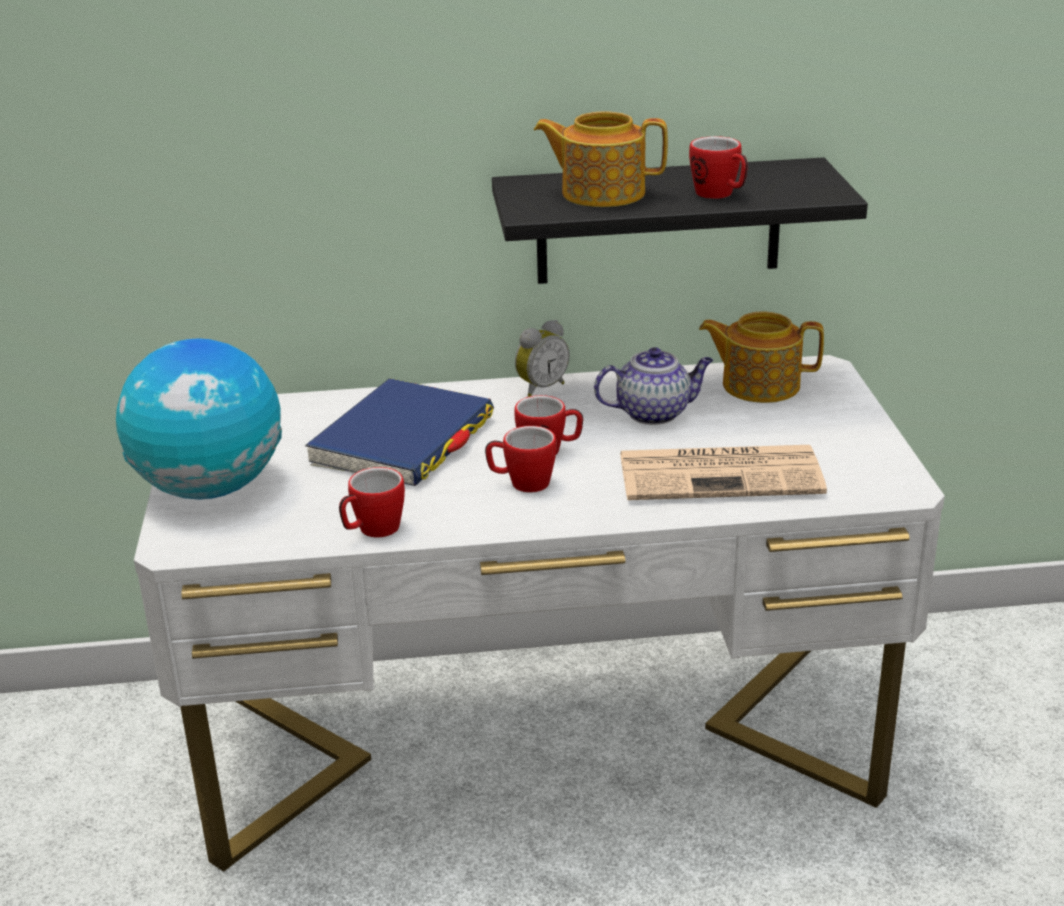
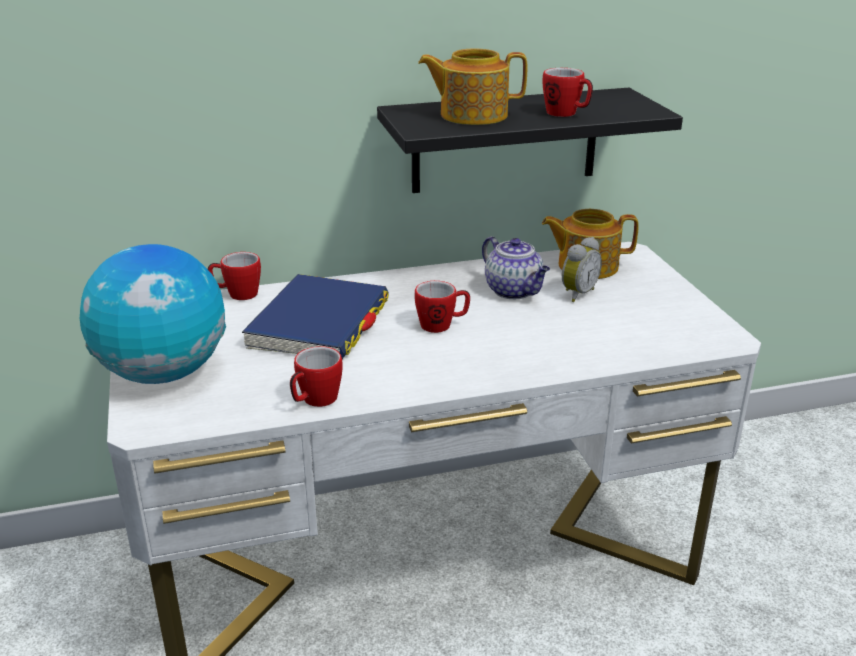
camera: 10 degrees left, 0 degrees up
(521, 483) = (428, 353): mug -> mug (237, 294)
(540, 388) = (418, 276): alarm clock -> alarm clock (577, 293)
(654, 413) = (514, 291): teapot -> teapot turned 75 degrees clockwise
(722, 474) = (586, 336): newspaper -> none

